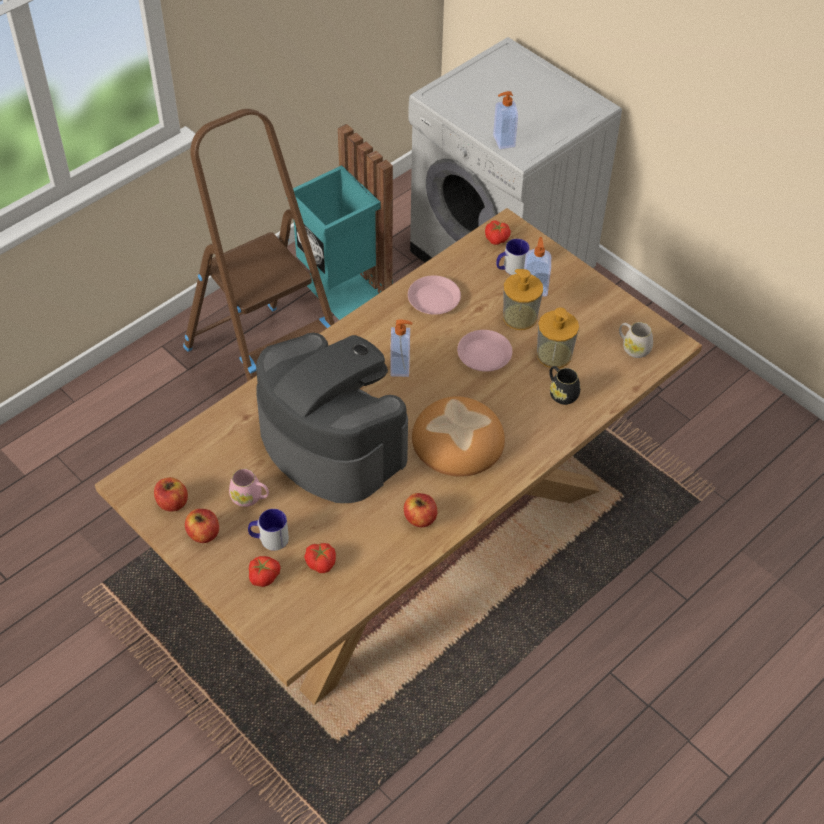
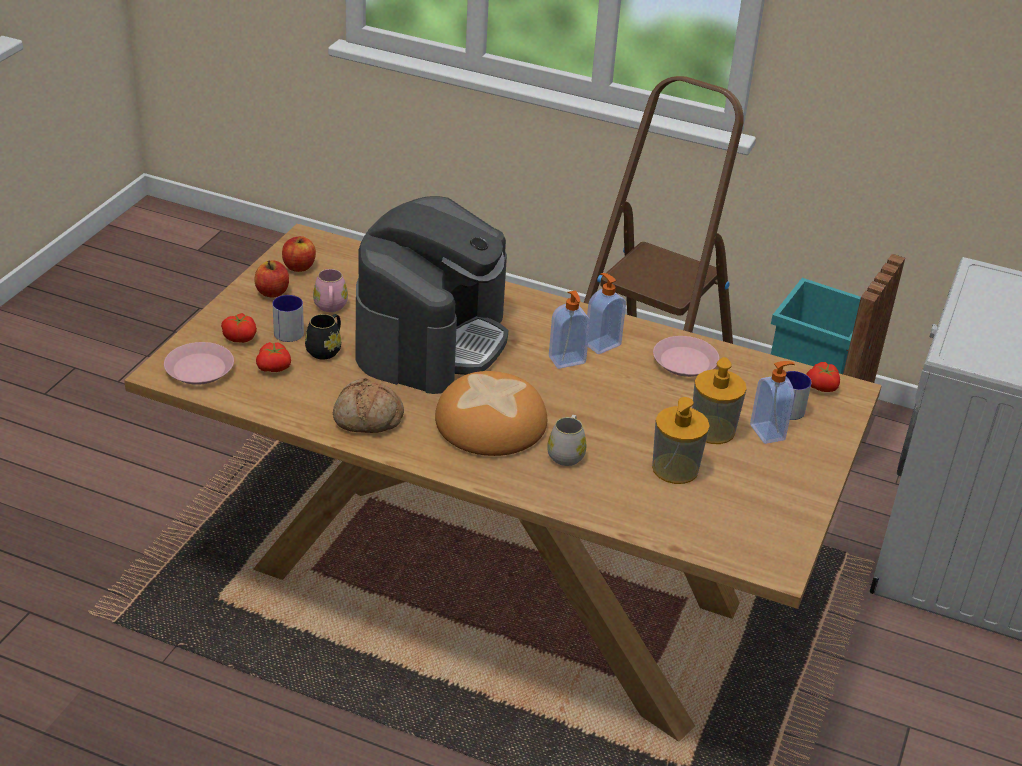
camera: 65 degrees right, 15 degrees down
(420, 518) = (367, 419): apple -> bread
(484, 355) = (631, 415): pink plate -> pink plate (199, 369)
(503, 141) = (960, 335): soap dispenser -> soap dispenser (601, 344)
(561, 393) = (619, 486): black mug -> black mug (326, 349)
(633, 347) = (741, 533): white mug -> white mug (567, 453)

